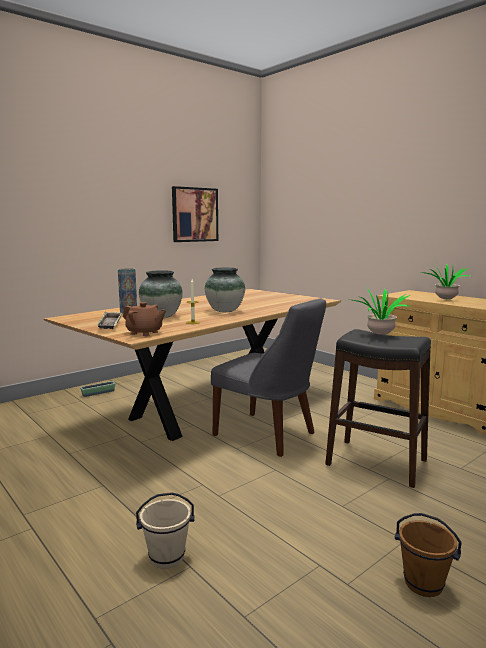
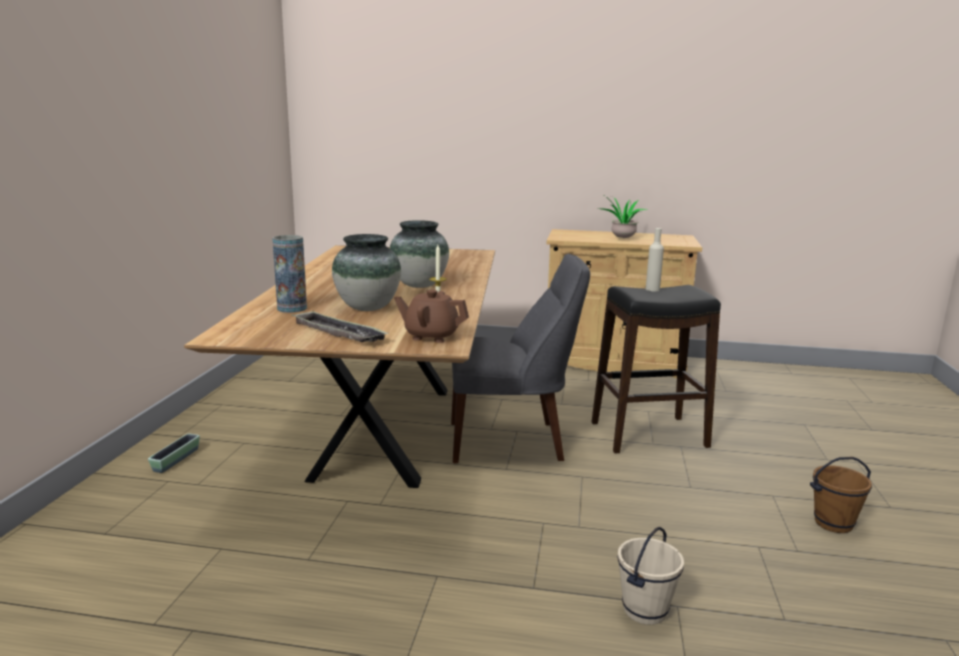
camera: 40 degrees left, 5 degrees up
(144, 333) = (431, 336): brown teapot -> brown teapot turned 150 degrees counterclockwise
(194, 214) = (226, 129): picture -> none
(380, 335) = (652, 289): potted plant -> beige bottle

